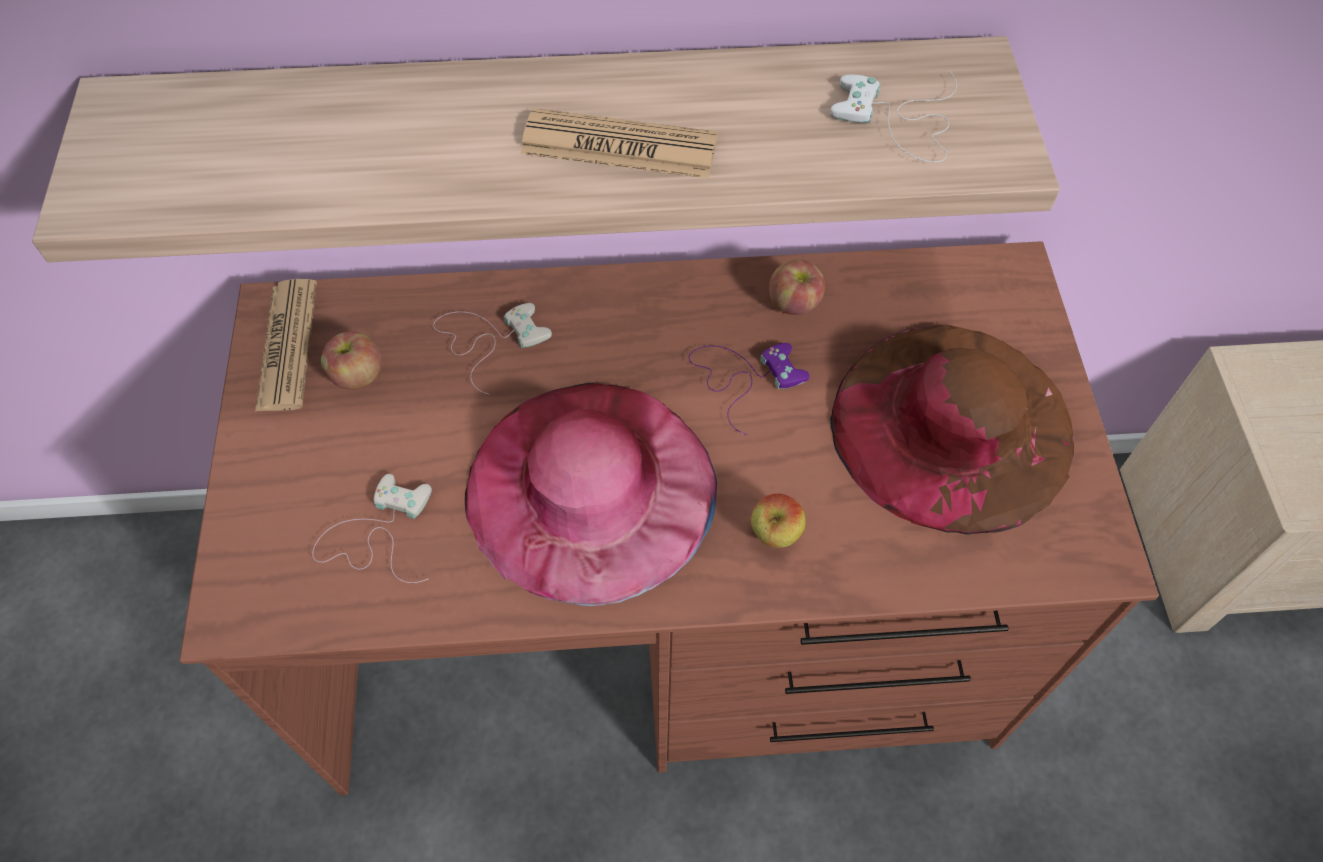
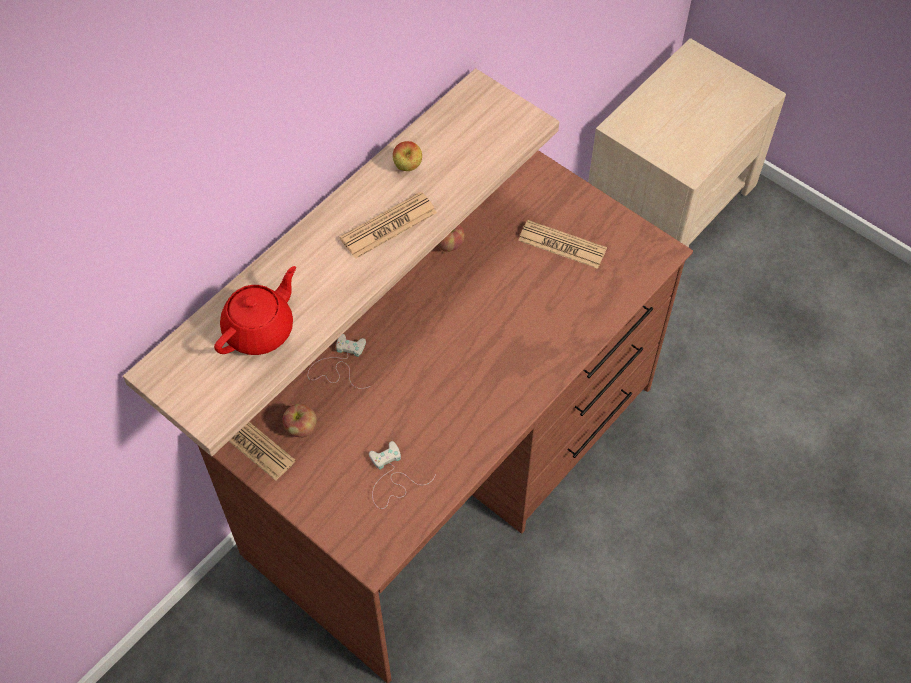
camera: 45 degrees left, 0 degrees up
(289, 148) = (260, 329): none -> red teapot
(590, 488) = (455, 387): pink hat -> none
(744, 377) = (463, 292): purple game controller -> none
(775, 534) = (543, 343): apple -> apple (408, 167)
(900, 121) = (477, 135): white game controller -> none
(952, 425) = (562, 245): brown hat -> newspaper

